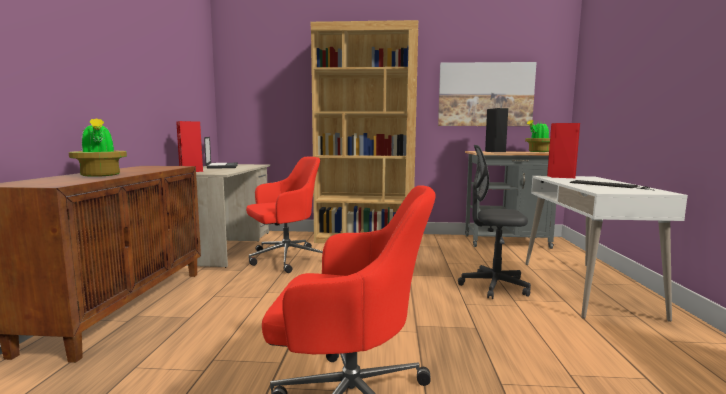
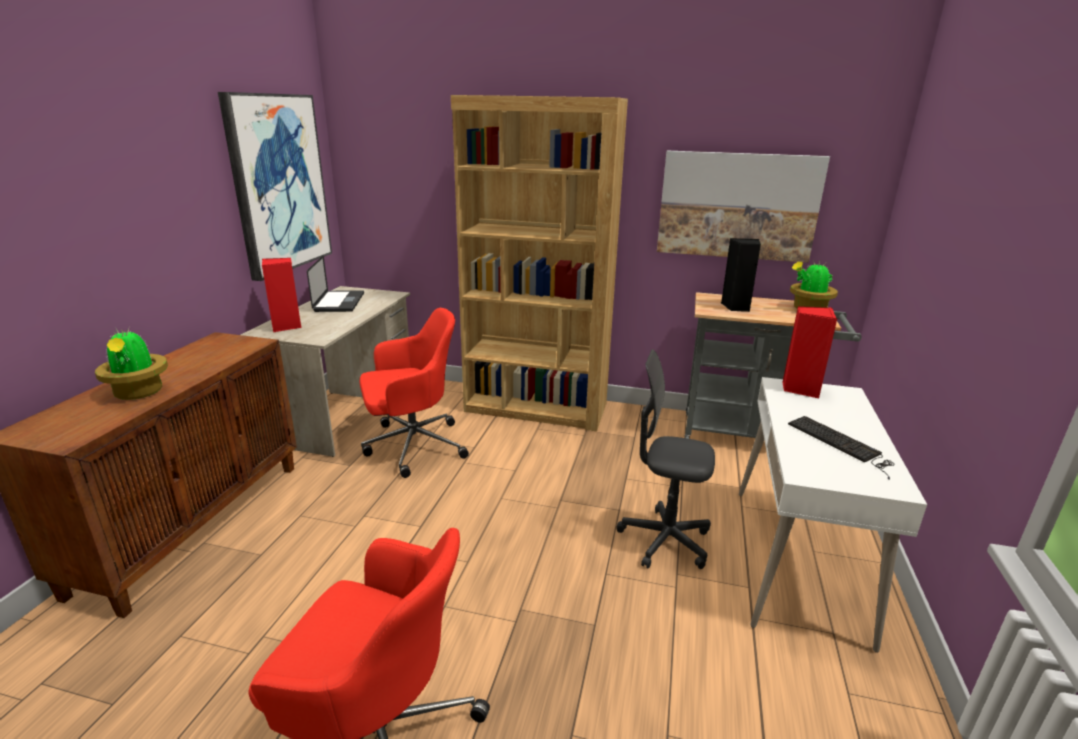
camera: 10 degrees right, 15 degrees up
(185, 80) = (278, 184): none -> picture

